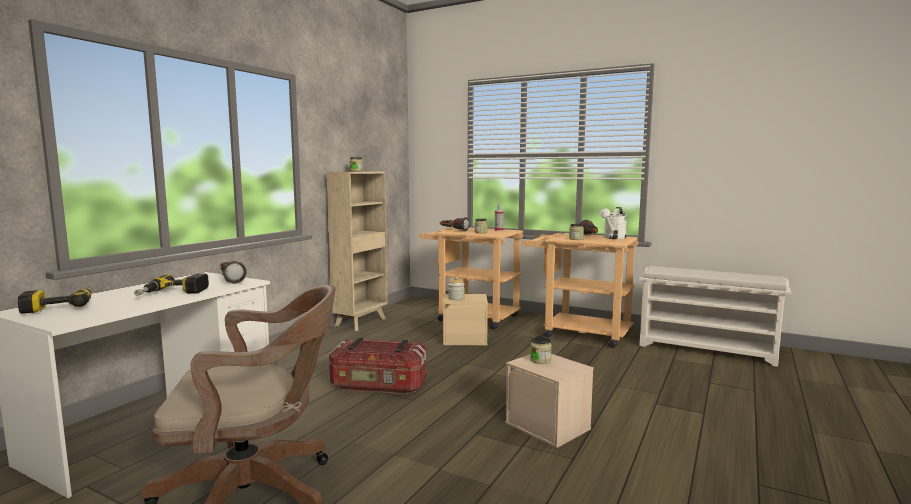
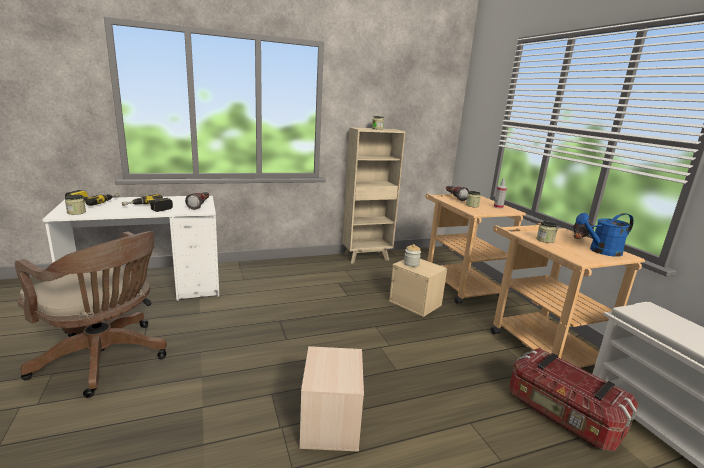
camera: 40 degrees right, 10 degrees up
(378, 386) = (287, 316): storage box -> storage box (562, 415)
(540, 360) = (337, 359): jar -> jar (76, 212)
(613, 238) = (600, 251): white watering can -> blue watering can

